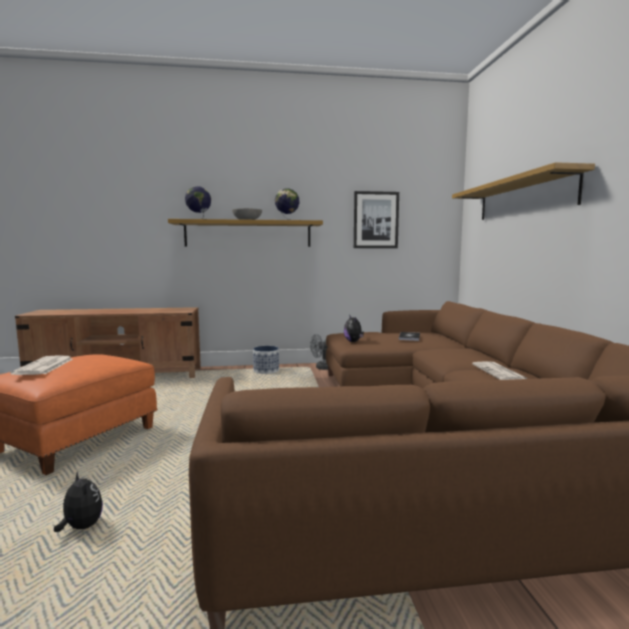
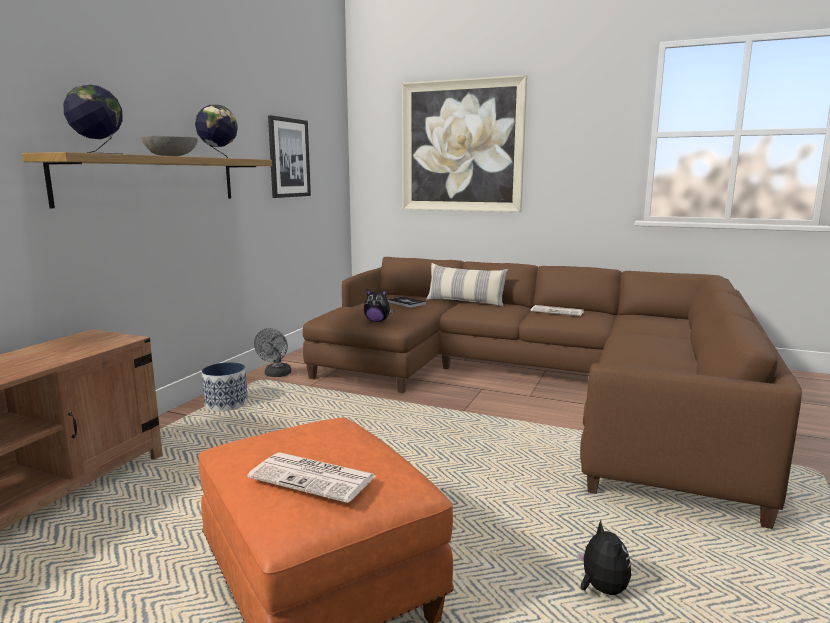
camera: 60 degrees left, 5 degrees up
(81, 527) = (601, 589): plush toy -> plush toy turned 90 degrees clockwise
(459, 348) = (465, 302): none -> pillow
(524, 198) = (461, 146): shelf -> picture

